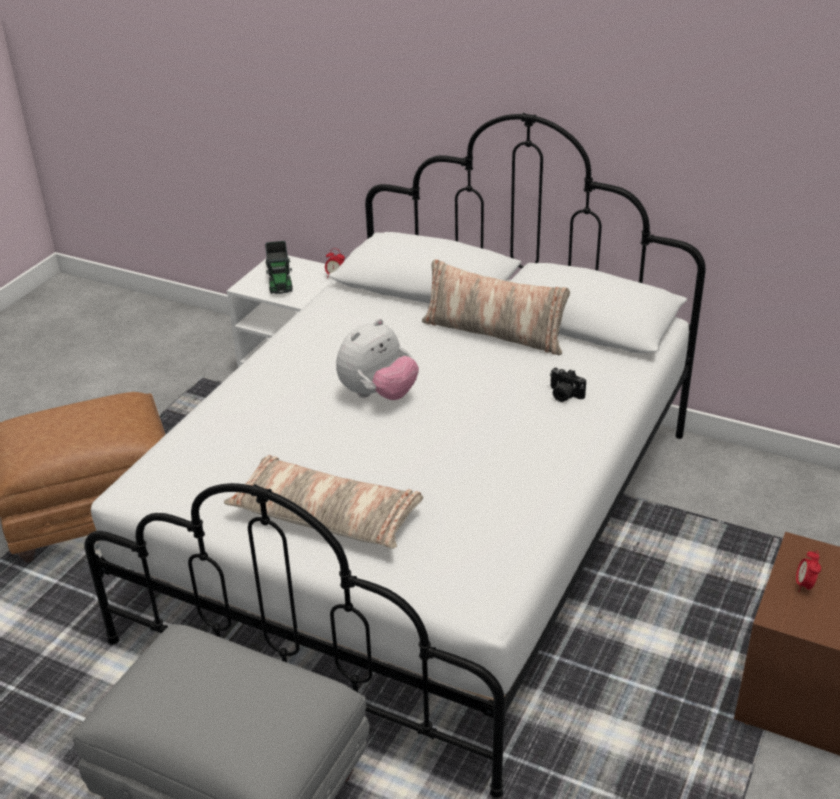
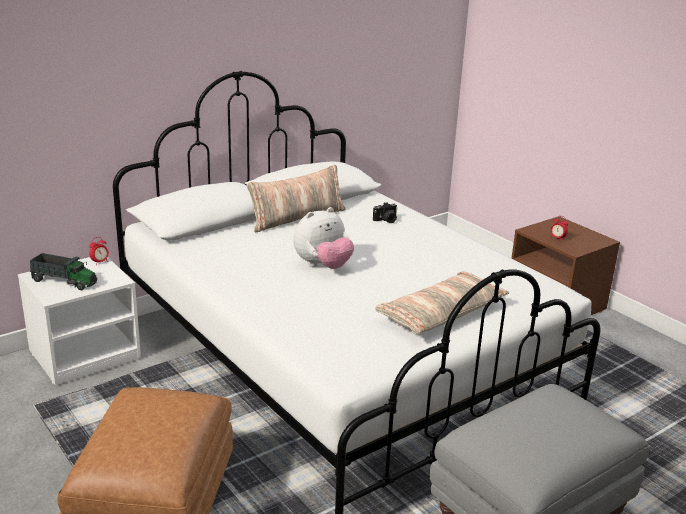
camera: 65 degrees left, 10 degrees down
(378, 394) = (323, 266): plush toy -> plush toy turned 75 degrees clockwise

